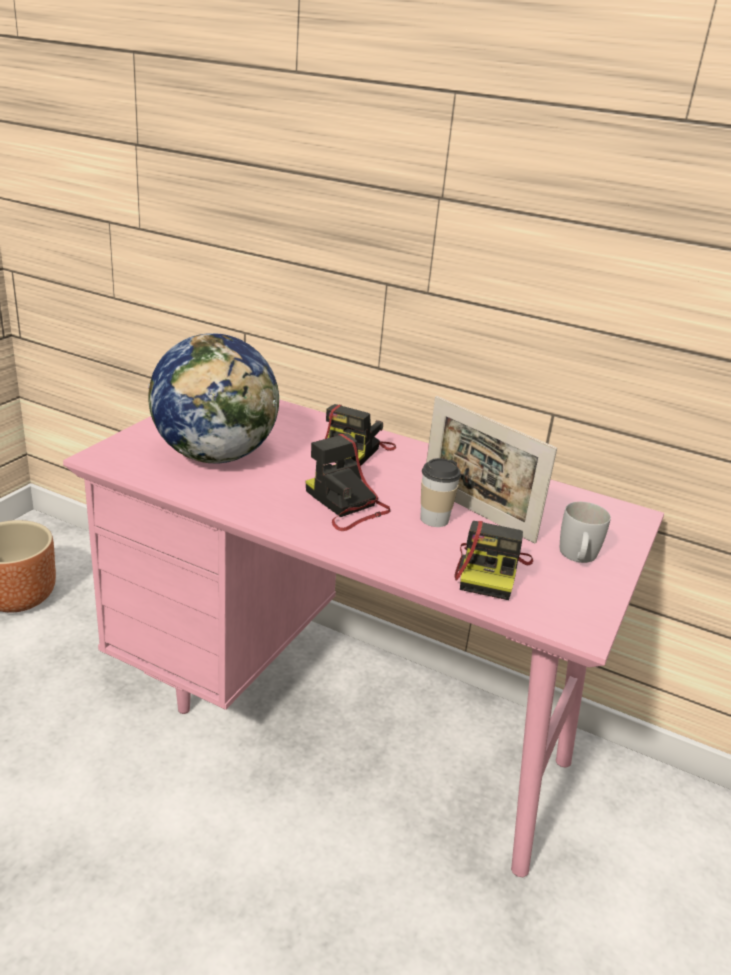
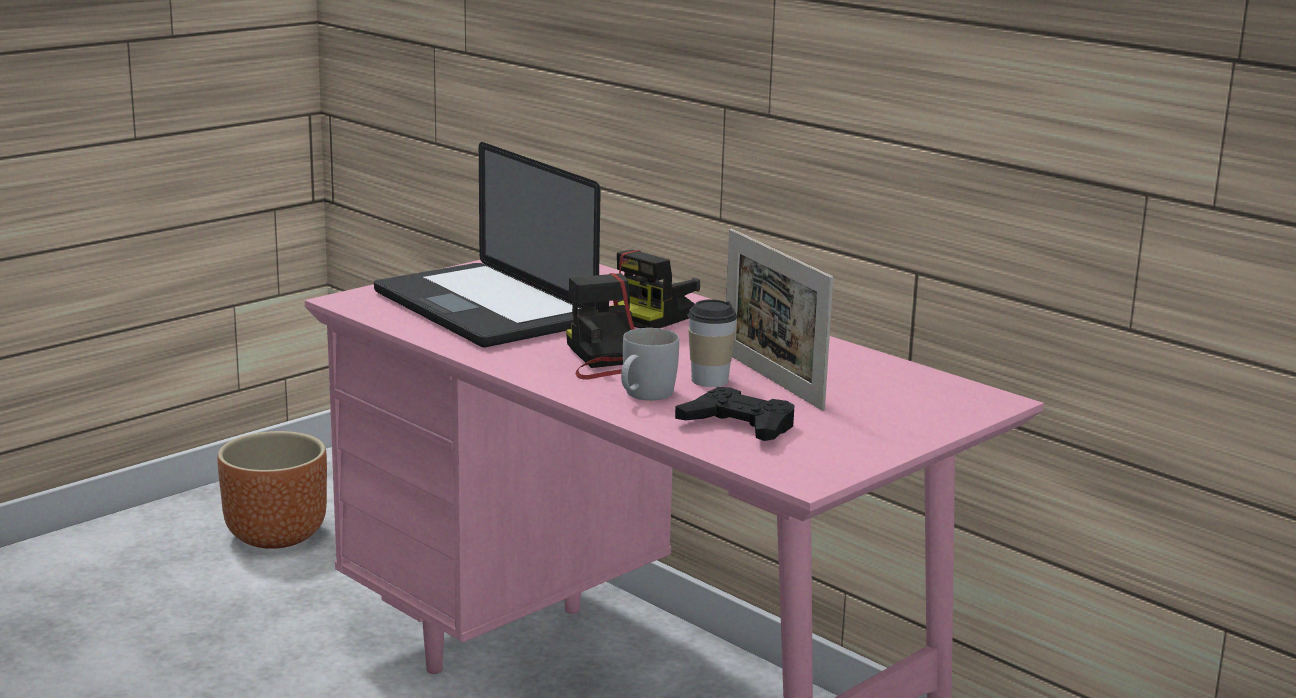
camera: 20 degrees right, 10 degrees down
(216, 455) = (483, 308): globe -> laptop
(491, 571) = (738, 426): camera -> black game controller
(577, 557) = (867, 426): white mug -> white mug (643, 396)

